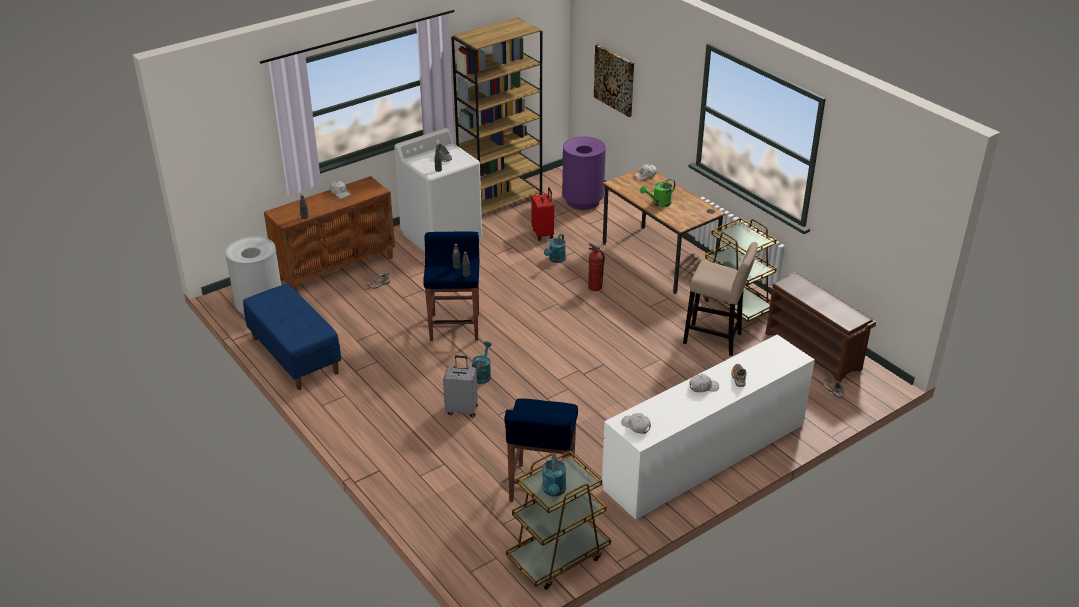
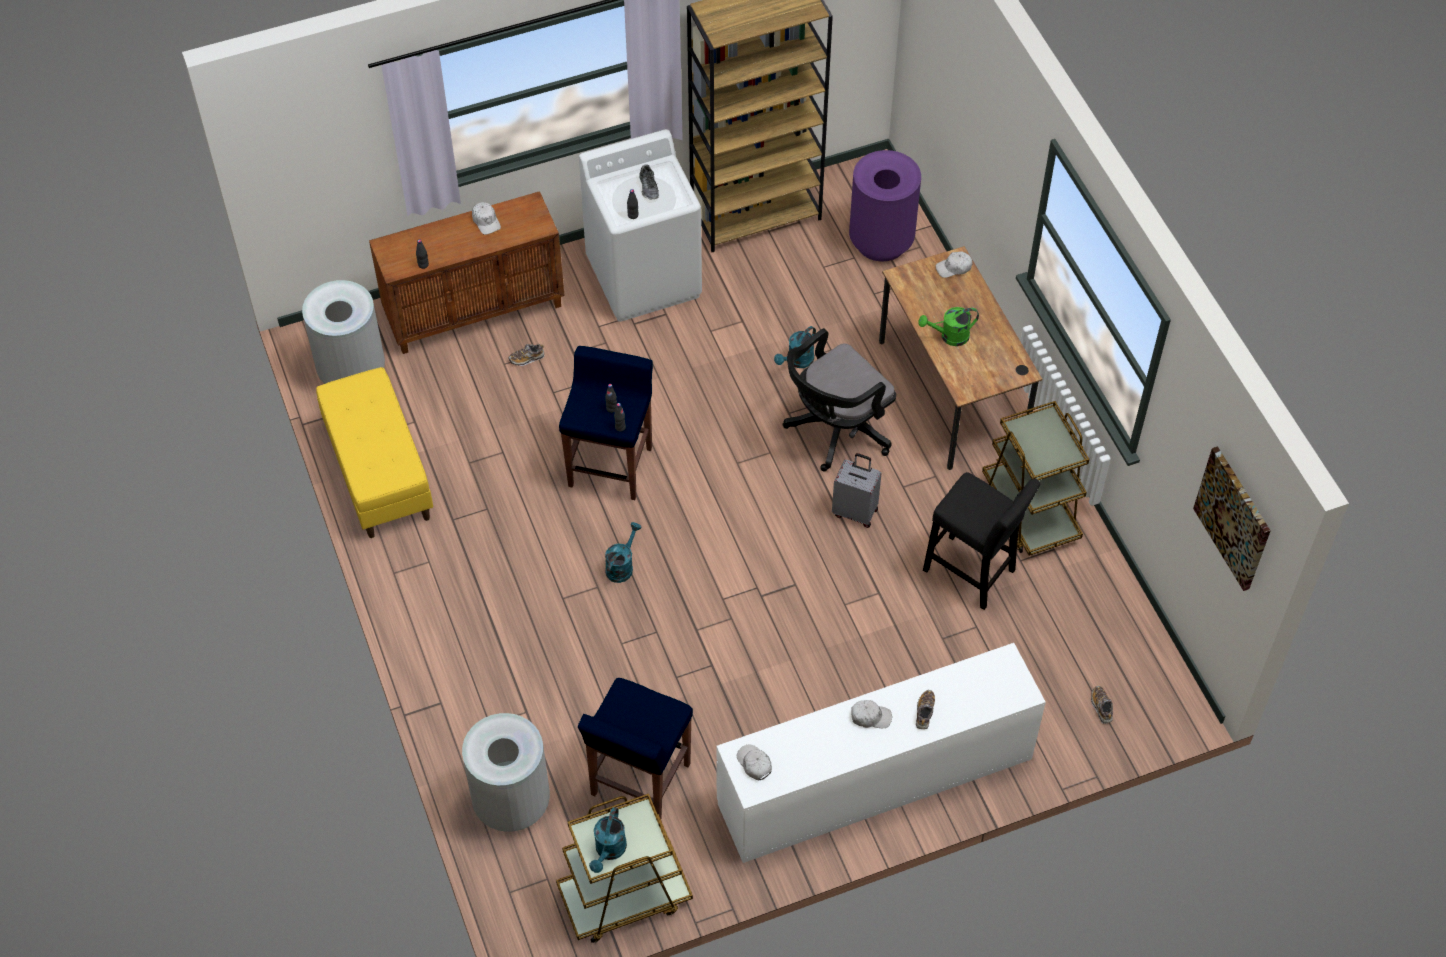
camera: 15 degrees right, 20 degrees up
(294, 355) = (378, 473): blue bench -> yellow bench
(452, 517) = (511, 803): none -> grey trash can
(462, 409) = (576, 623): grey suitcase -> grey suitcase (855, 511)
(543, 234) = (797, 301): red suitcase -> none
(594, 287) = (835, 431): fire extinguisher -> black office chair
(614, 80) = (947, 91): picture -> picture (1234, 518)
(715, 340) = (972, 574): beige stool -> black stool
(814, 351) = (1106, 629): brown shoe rack -> none

